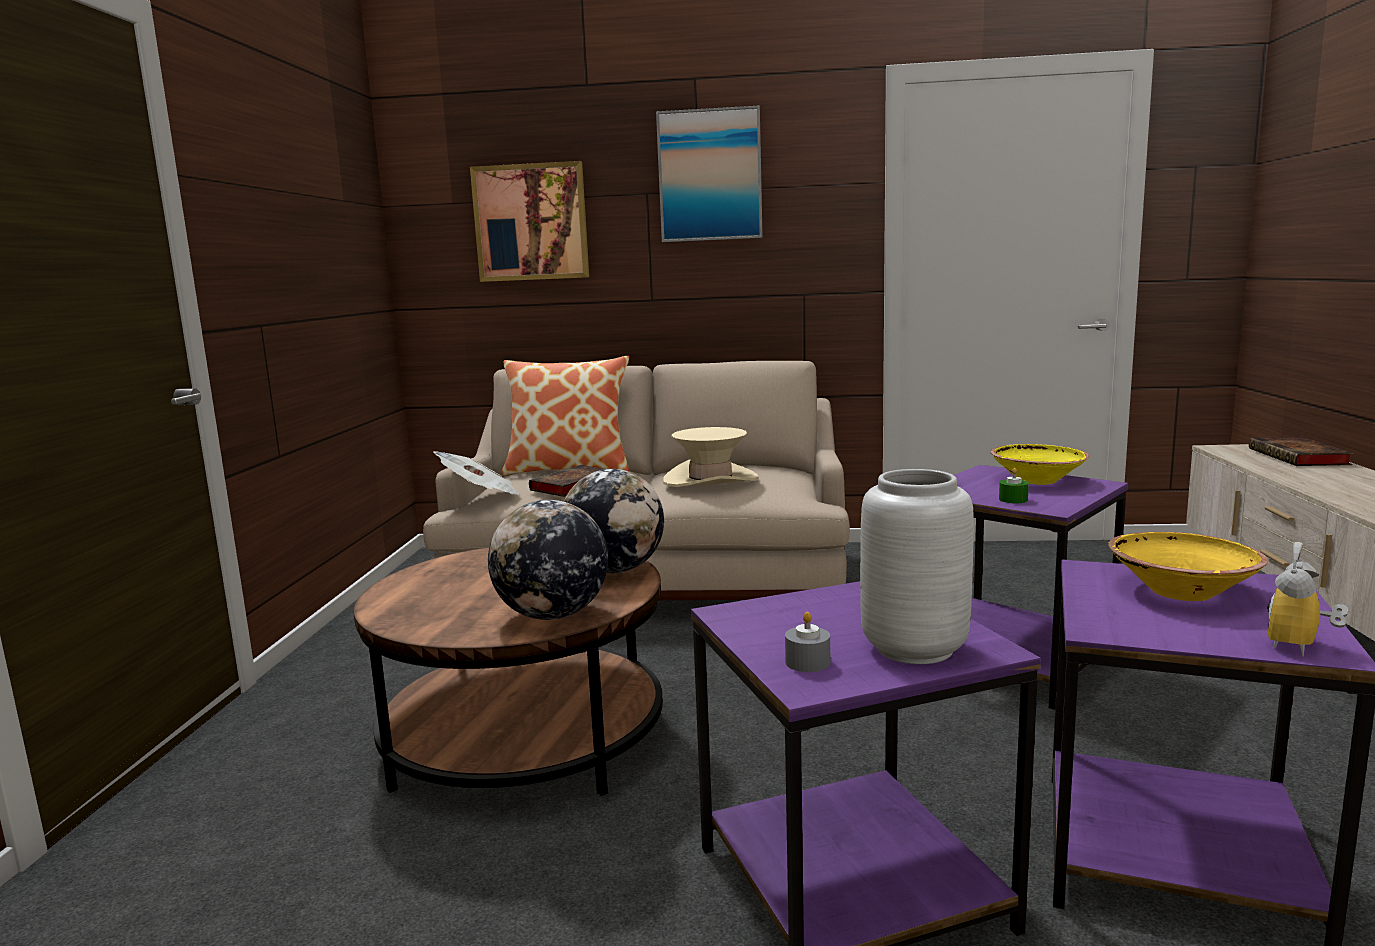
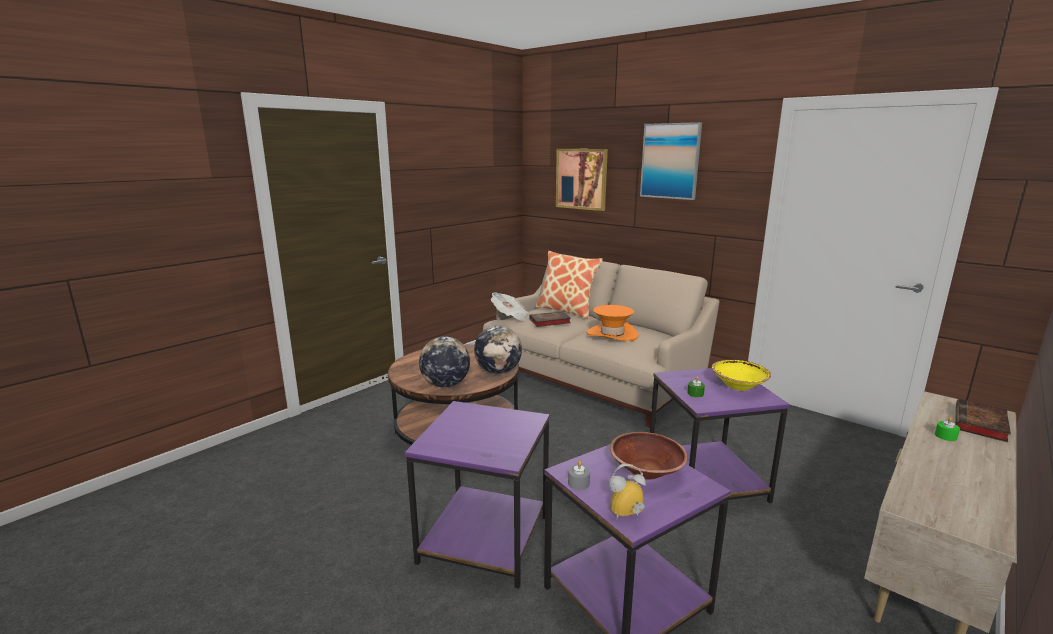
camera: 35 degrees right, 5 degrees up
(710, 480) = (612, 334): beige hat -> orange hat
(807, 662) = (443, 437): grey candle -> grey candle (578, 483)
(912, 649) = (484, 448): grey vase -> none
(1181, 591) = (646, 471): yellow bowl -> brown bowl
(1304, 473) = (945, 436): none -> green candle

